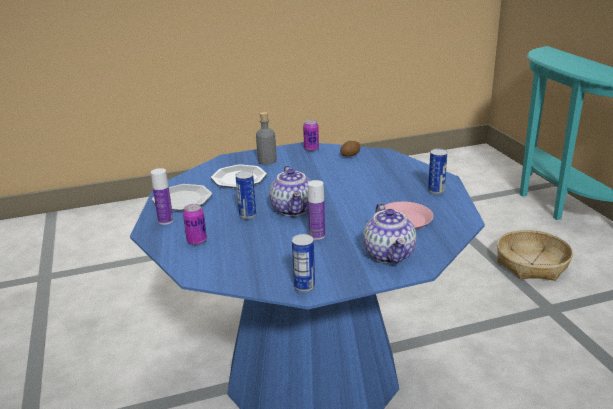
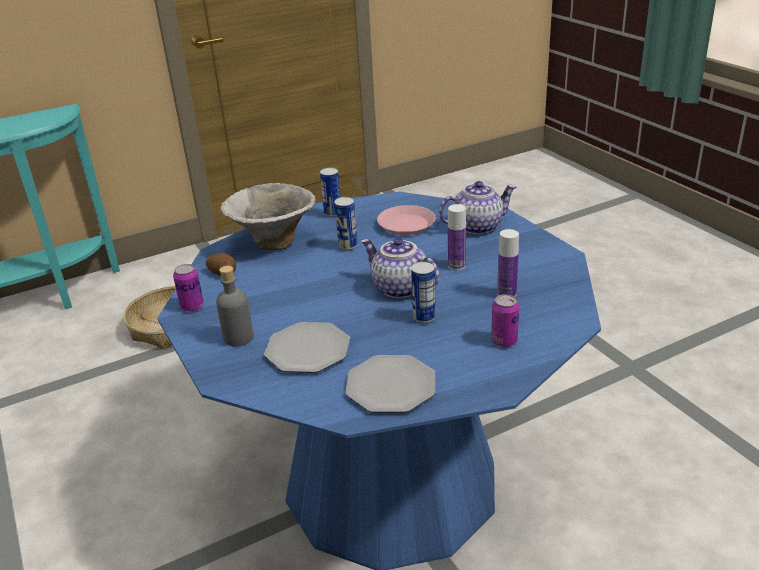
camera: 100 degrees left, 5 degrees up
(165, 221) = (462, 383): bottle -> bottle (506, 294)
(294, 209) = (398, 288): teapot -> teapot turned 120 degrees counterclockwise
(304, 287) = (557, 258): can -> can (348, 246)
(389, 169) = (273, 243): none -> bowl

